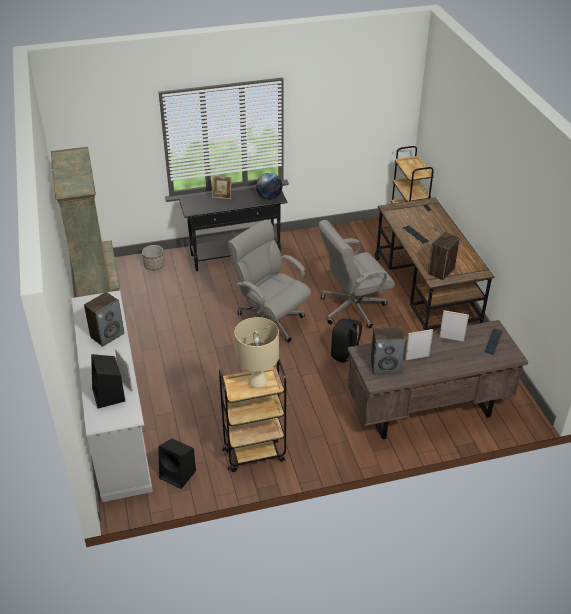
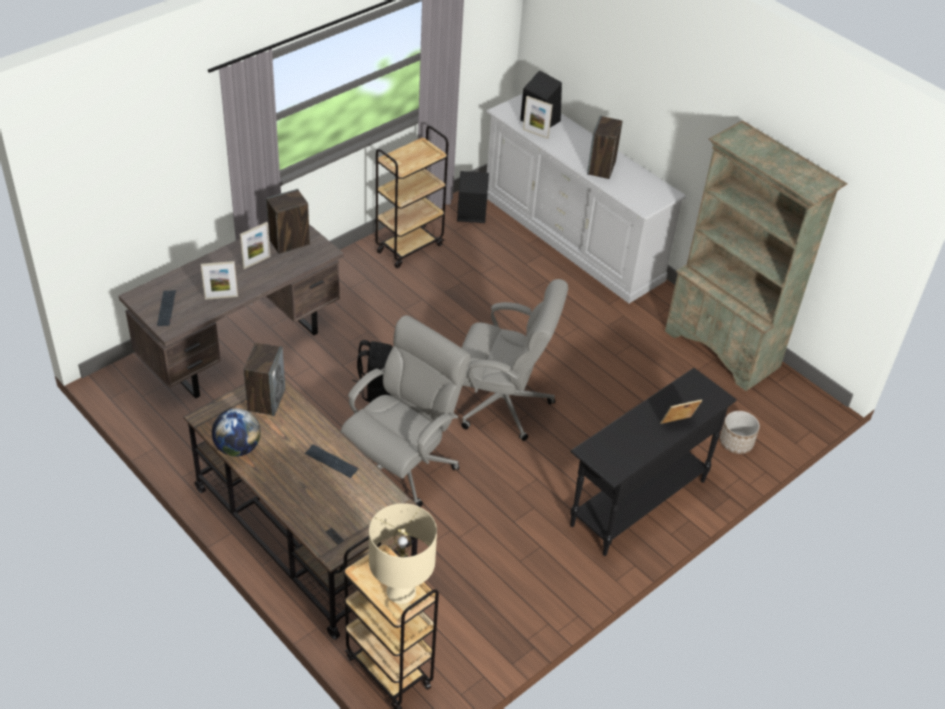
camera: 150 degrees right, 5 degrees up
(258, 382) = (407, 160): beige table lamp -> beige table lamp (401, 593)
(269, 197) = (605, 448): globe -> globe (237, 448)

